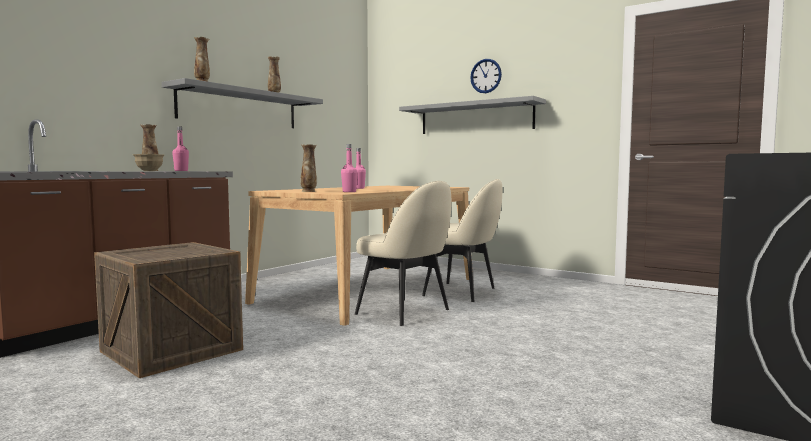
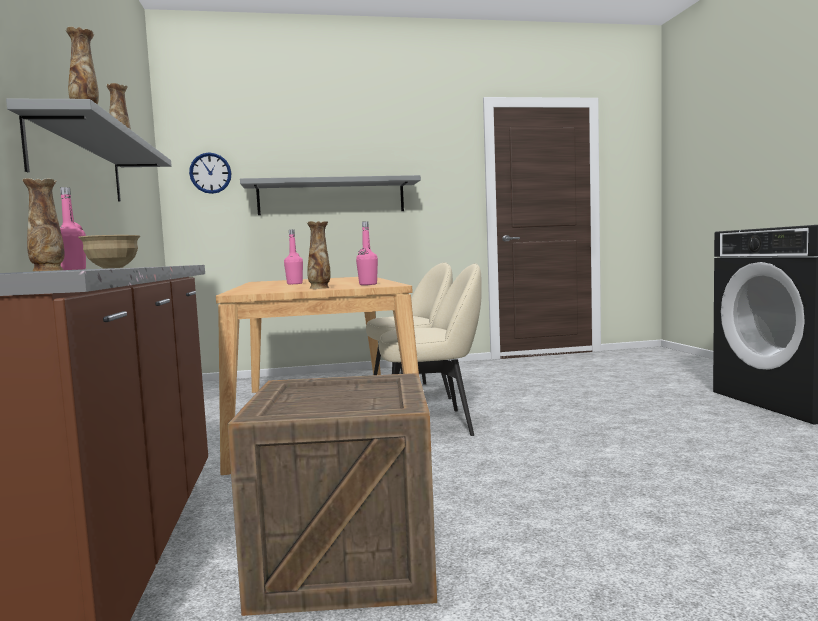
camera: 45 degrees left, 0 degrees up
(486, 76) = (341, 149): wall clock -> wall clock (210, 173)

